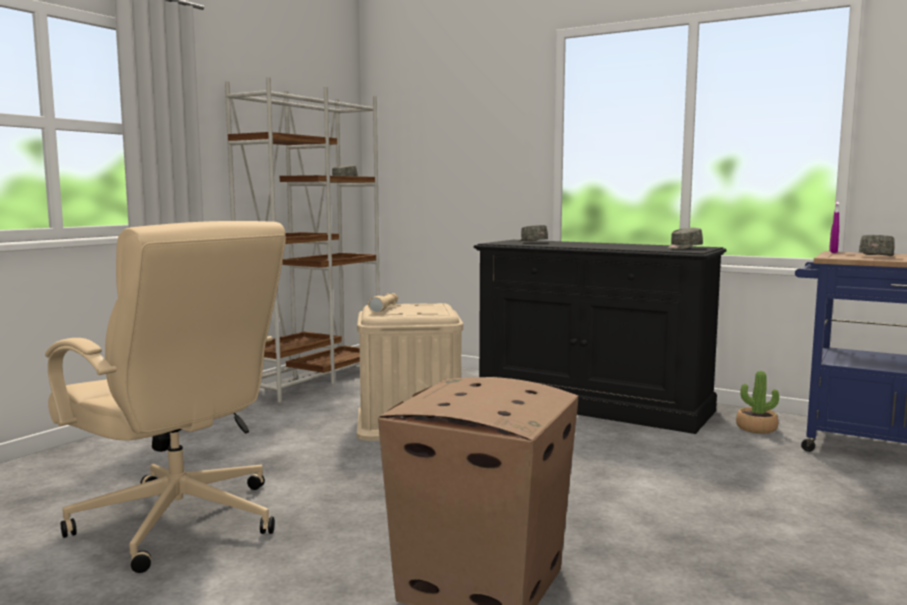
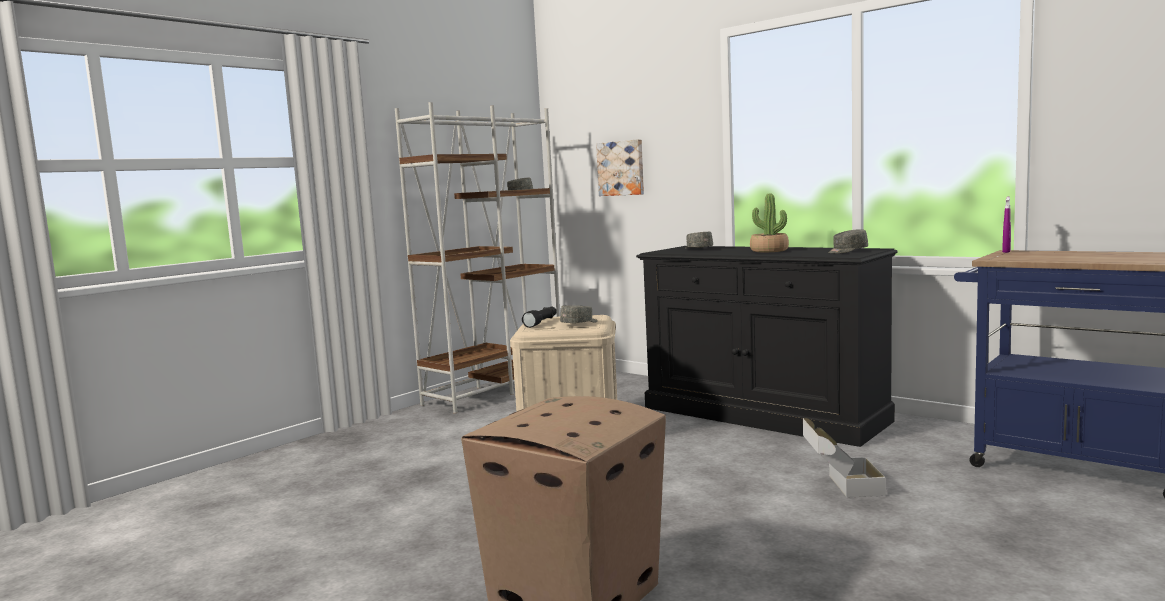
camera: 10 degrees right, 0 degrees up
(179, 519) = (327, 526): beige office chair -> none
(385, 309) = (541, 322): beige flashlight -> black flashlight
(447, 161) = (621, 168): none -> picture
(694, 470) = (840, 486): none -> cardboard box
(756, 428) = (930, 441): potted plant -> potted plant (769, 251)
(877, 256) = (1047, 256): grey cap -> grey cap (580, 323)

